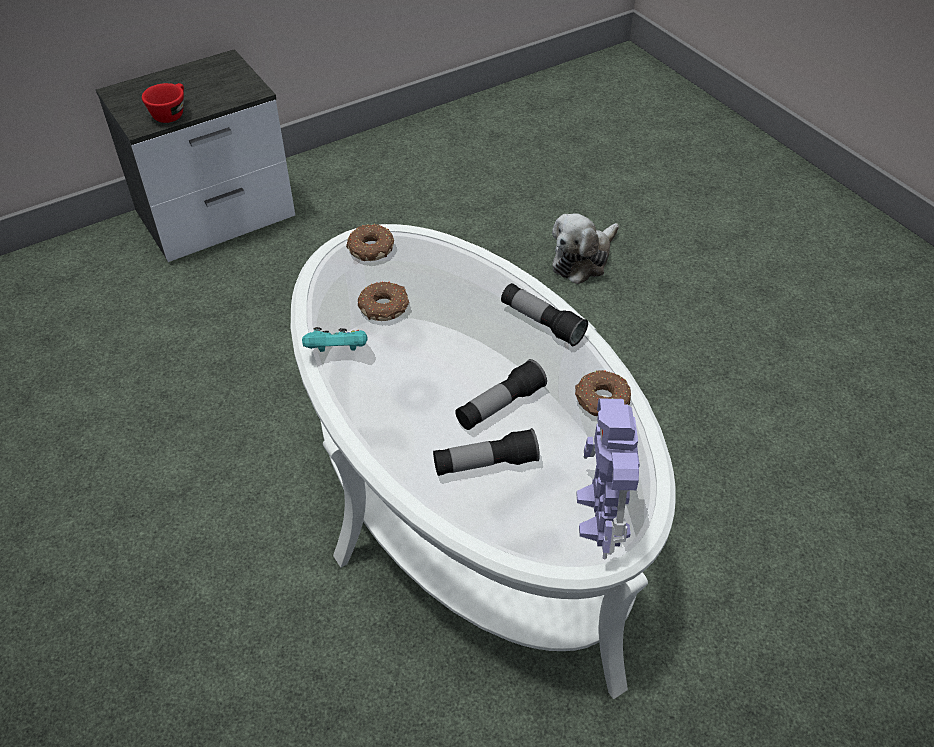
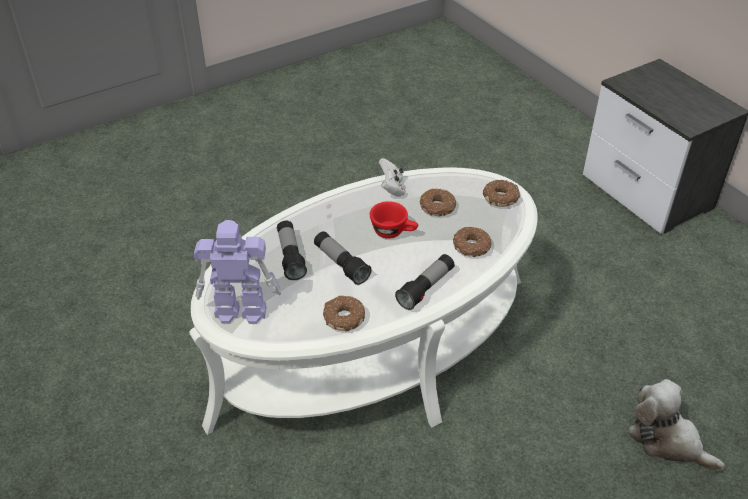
camera: 90 degrees right, 5 degrees down
(171, 113) = (641, 92): red cup -> red cup (394, 232)
(337, 352) = (391, 188): turquoise game controller -> white game controller
(465, 279) = (472, 247): none -> donut

